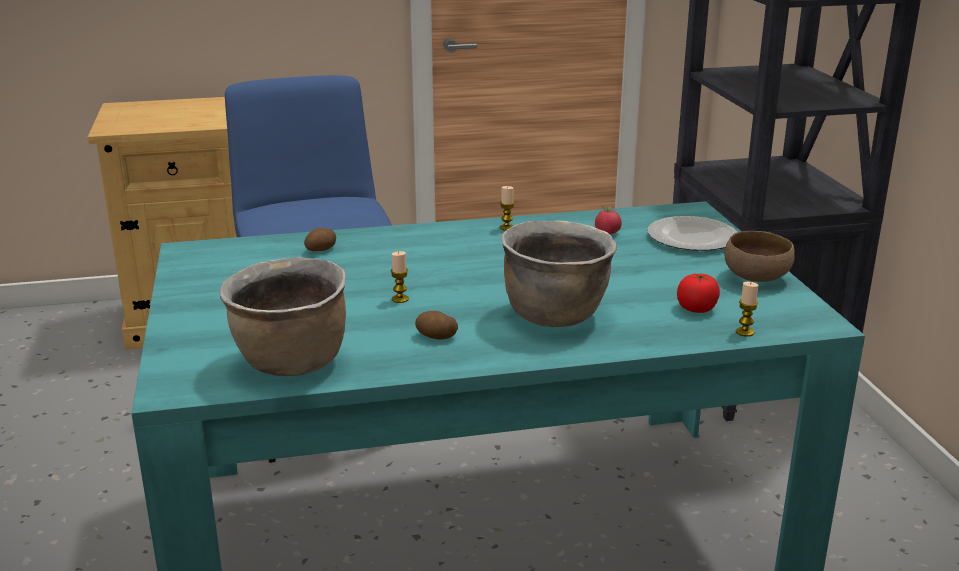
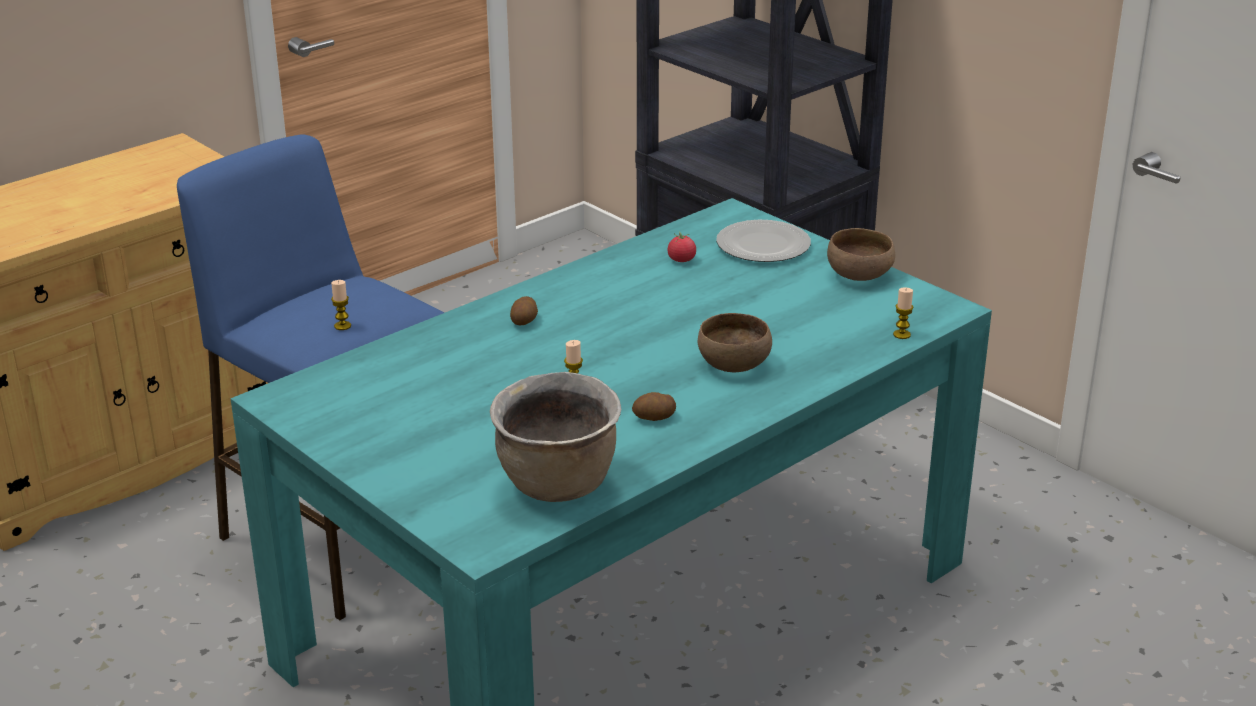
camera: 30 degrees left, 5 degrees up
(321, 249) = (423, 357): potato -> potato (524, 321)
(507, 227) = (579, 279): candle -> candle (342, 326)
(555, 315) = (732, 364): brown cooking pot -> brown bowl
(696, 308) = (842, 322): tomato -> none

